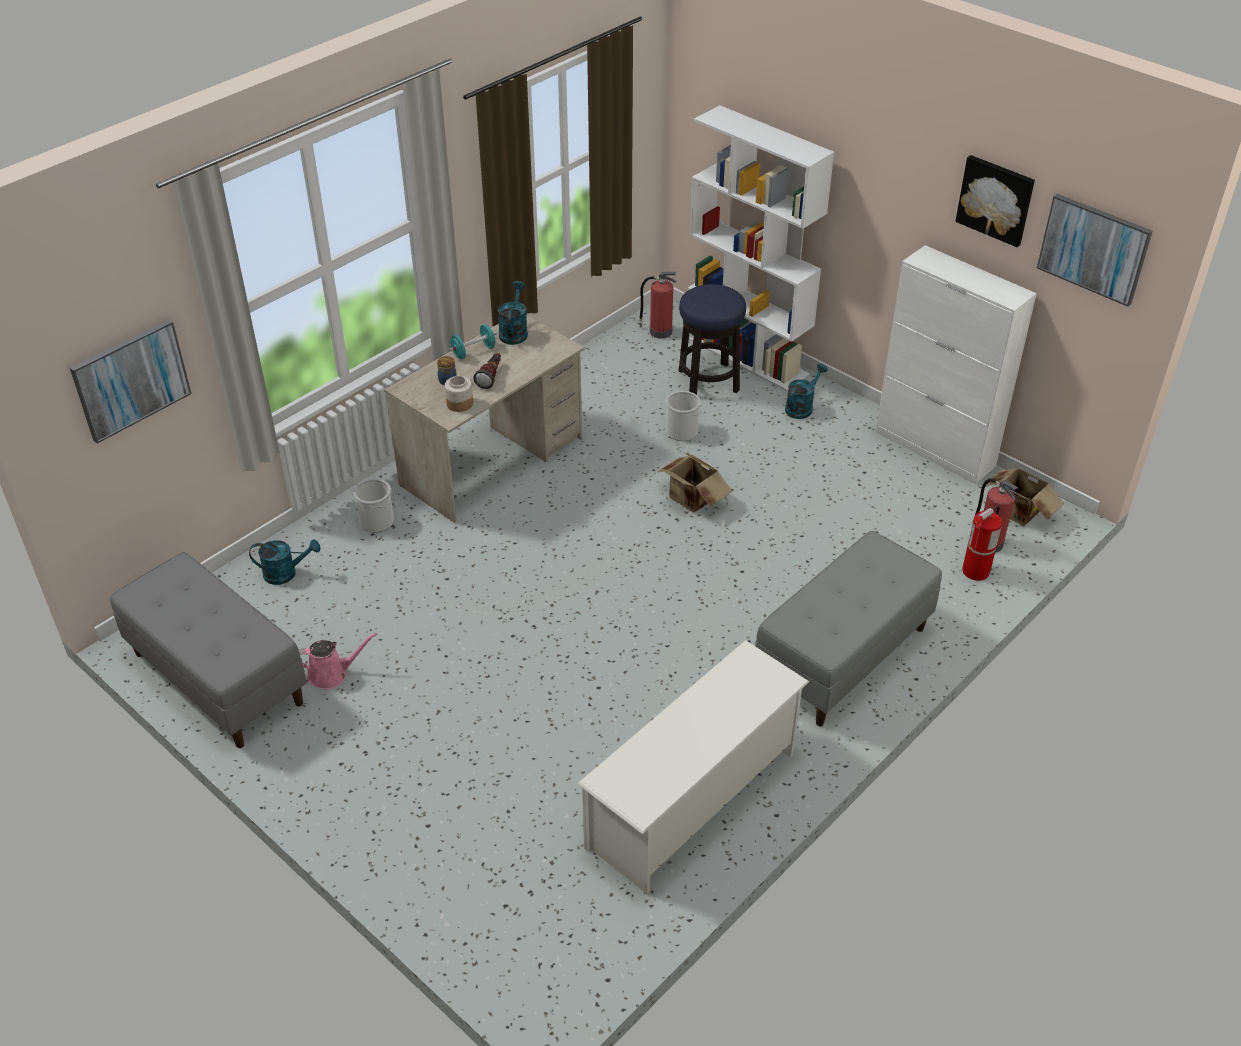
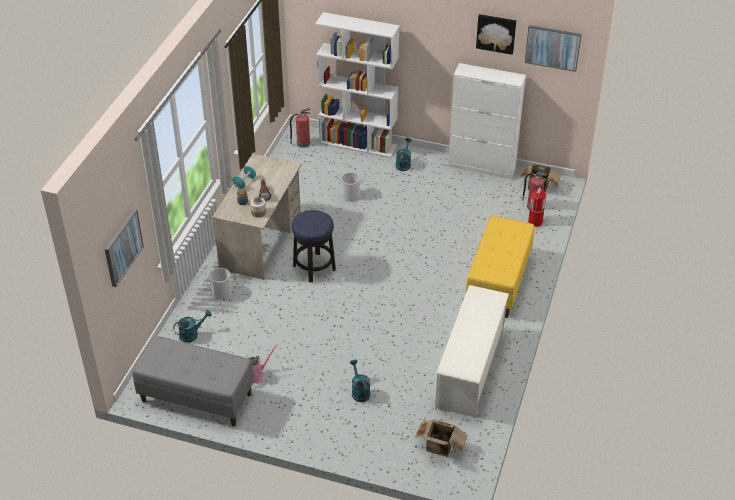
camera: 25 degrees left, 0 degrees up
(514, 332) = (258, 165): turquoise watering can -> turquoise watering can (359, 391)
(691, 500) = (378, 230): cardboard box -> cardboard box (440, 448)
(708, 381) = (347, 163): stool -> stool (314, 268)
(843, 657) = (498, 283): grey bench -> yellow bench

